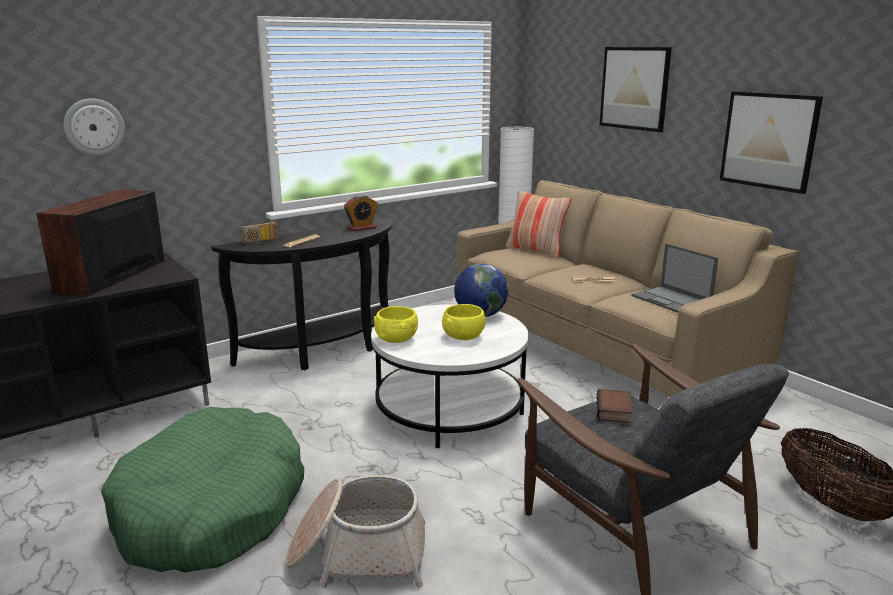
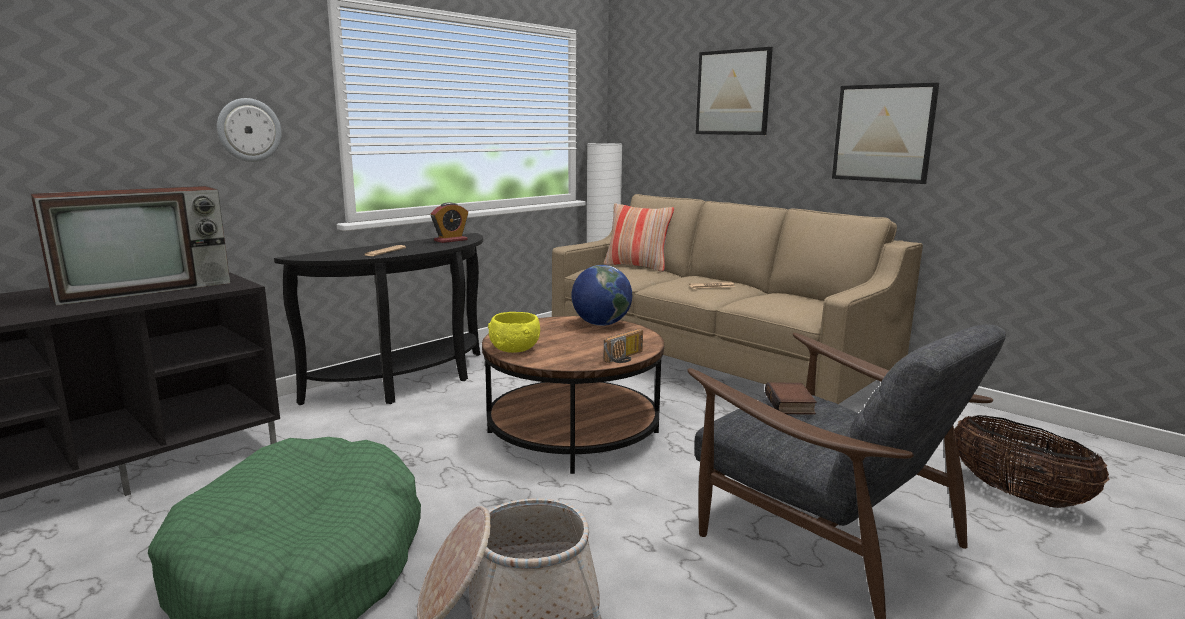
camera: 10 degrees left, 5 degrees down
(94, 127) = (124, 106): wall clock -> wall clock (249, 130)
(111, 276) = (147, 288): television -> television turned 135 degrees counterclockwise
(260, 241) = (334, 253): radio -> radio (626, 358)
(449, 408) = (573, 432): white coffee table -> brown coffee table
(463, 337) = (591, 344): yellow bowl -> none
(672, 300) = (802, 299): laptop -> none

